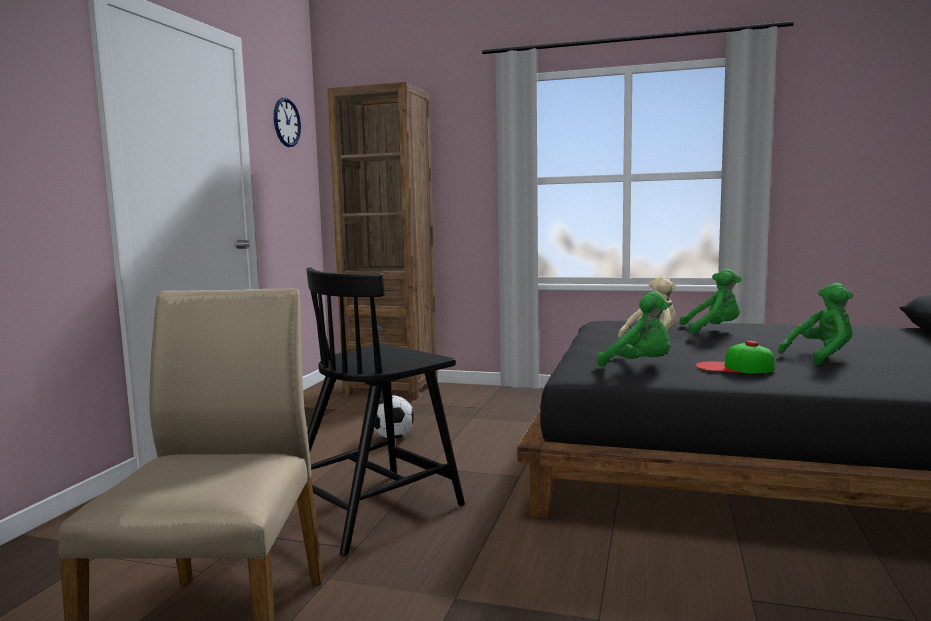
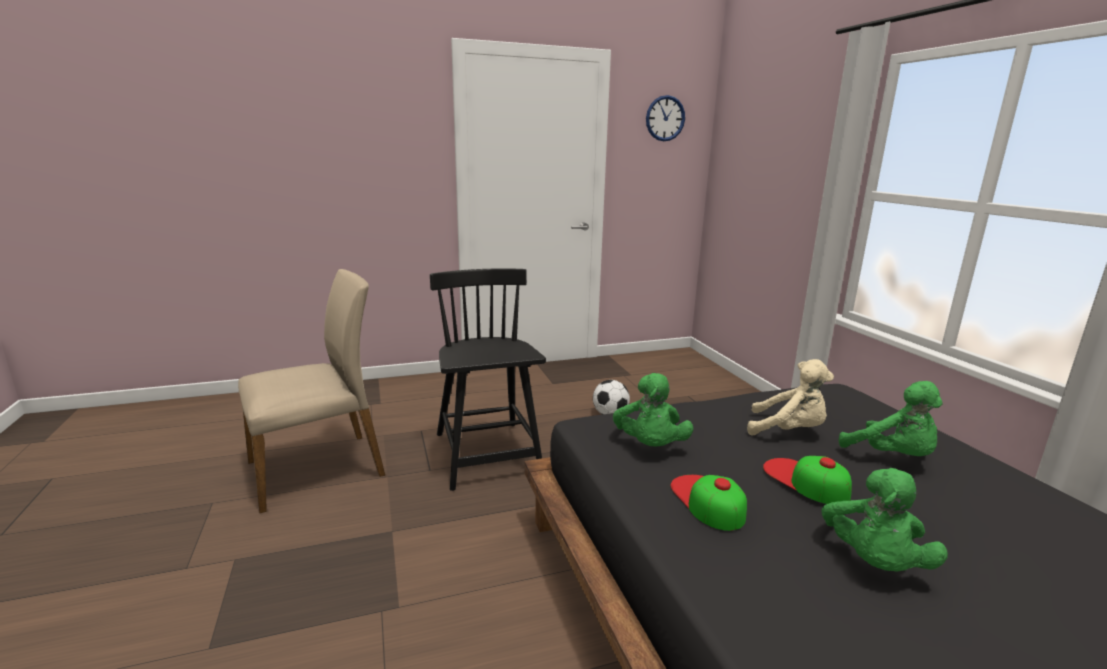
camera: 55 degrees right, 10 degrees up
(376, 509) = (487, 455): black chair -> black chair turned 60 degrees clockwise
(392, 389) = (704, 376): brown bookcase -> none
(725, 347) = (805, 480): none -> cap
(821, 357) = (873, 562): green plush toy -> green plush toy turned 75 degrees clockwise

